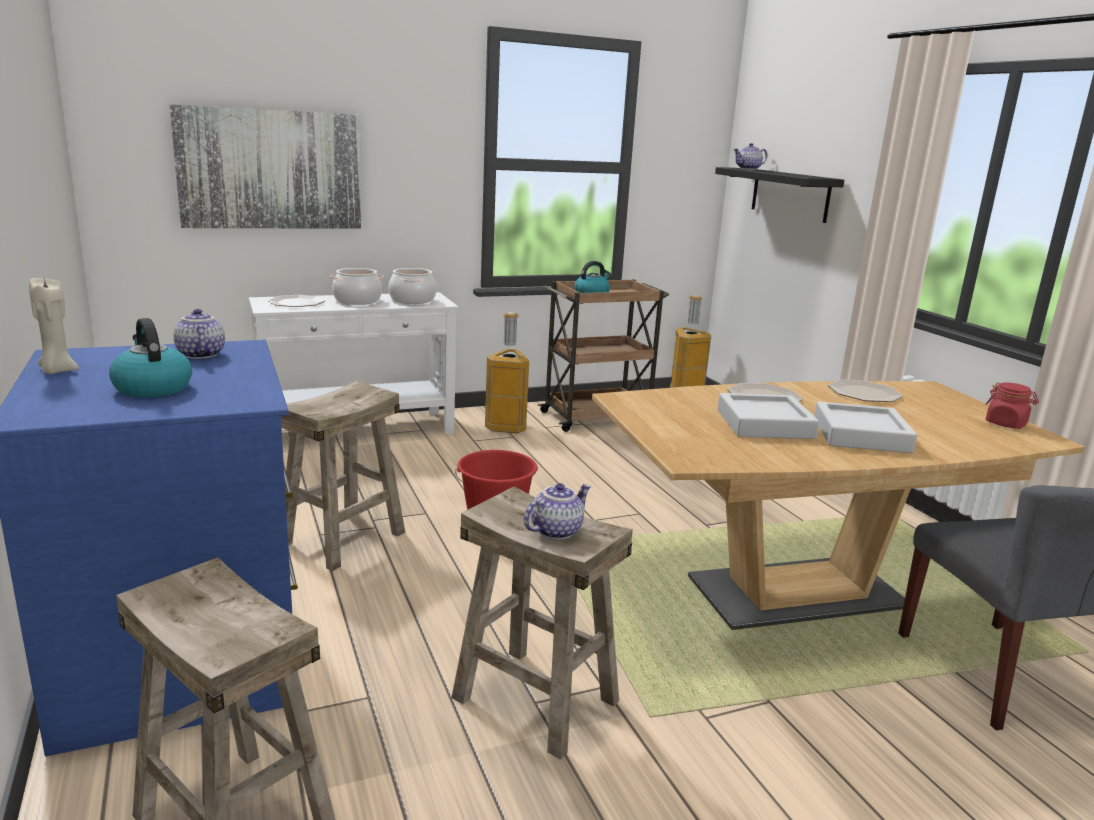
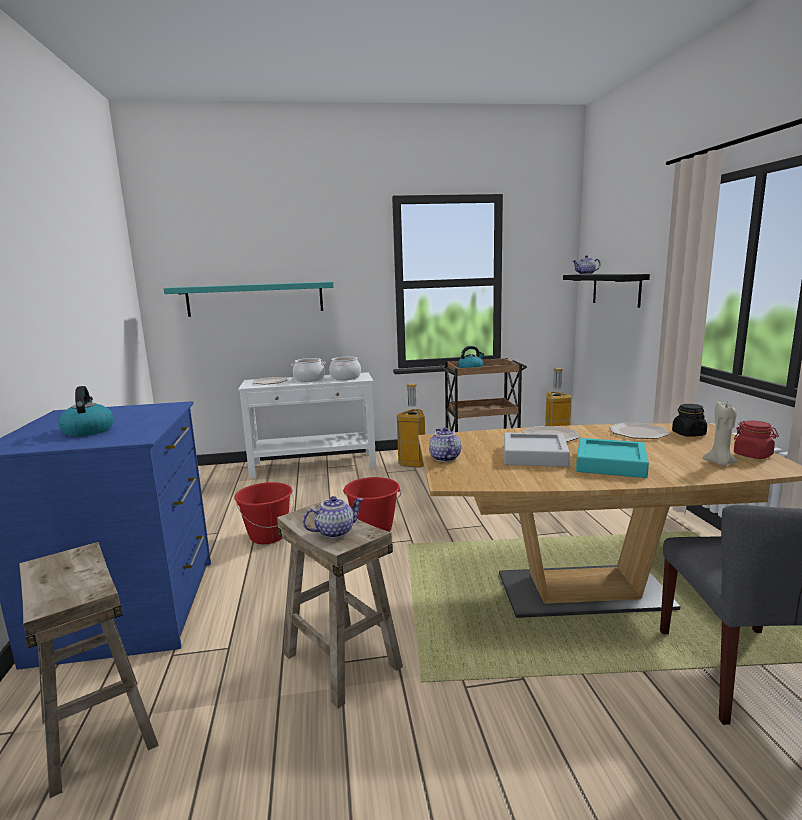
camera: 15 degrees right, 5 degrees down
(57, 371) = (48, 421): beige candle -> beige candle (719, 463)
(199, 354) = (141, 411): teapot -> teapot (444, 458)
(270, 169) = (255, 299): picture -> turquoise shelf
(342, 538) = (268, 536): beige stool -> red bucket
(861, 435) = (610, 464): grey tray -> turquoise tray
(921, 396) = (688, 434): none -> black jar

